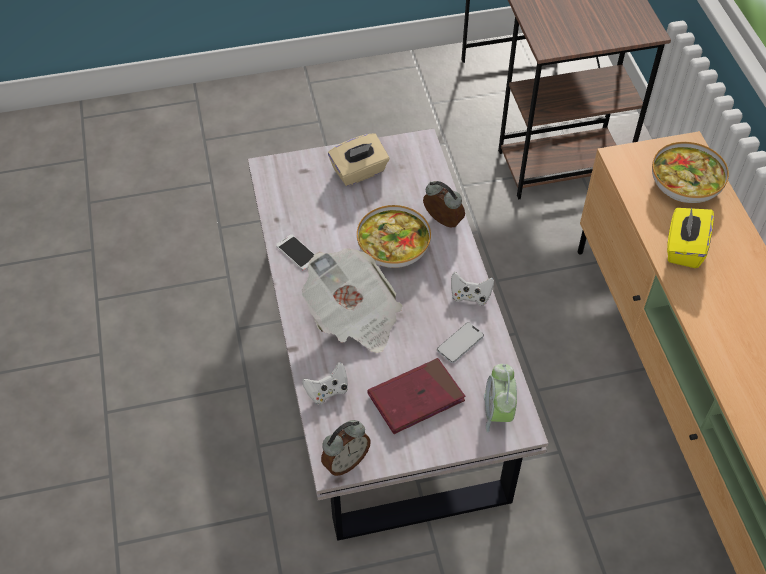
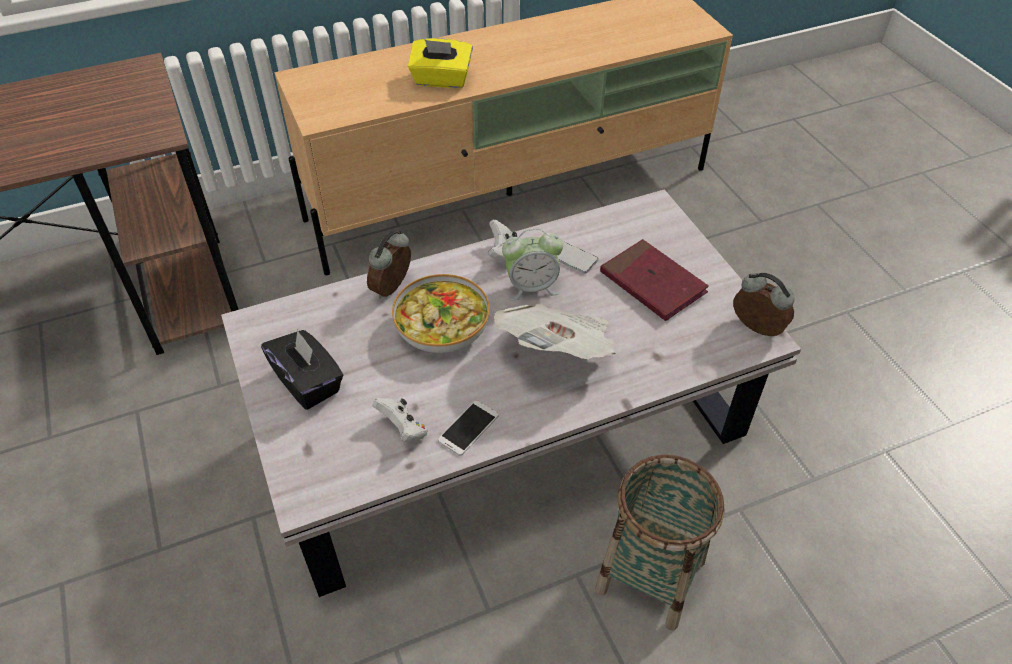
camera: 100 degrees left, 5 degrees down
(232, 431) = (649, 576): none -> basket
(327, 391) = (674, 359): white game controller -> white game controller (403, 429)
(359, 172) = (308, 382): beige tissue box -> black tissue box
(498, 412) = (645, 222): alarm clock -> alarm clock (531, 287)
(685, 184) = (354, 80): bowl -> none

